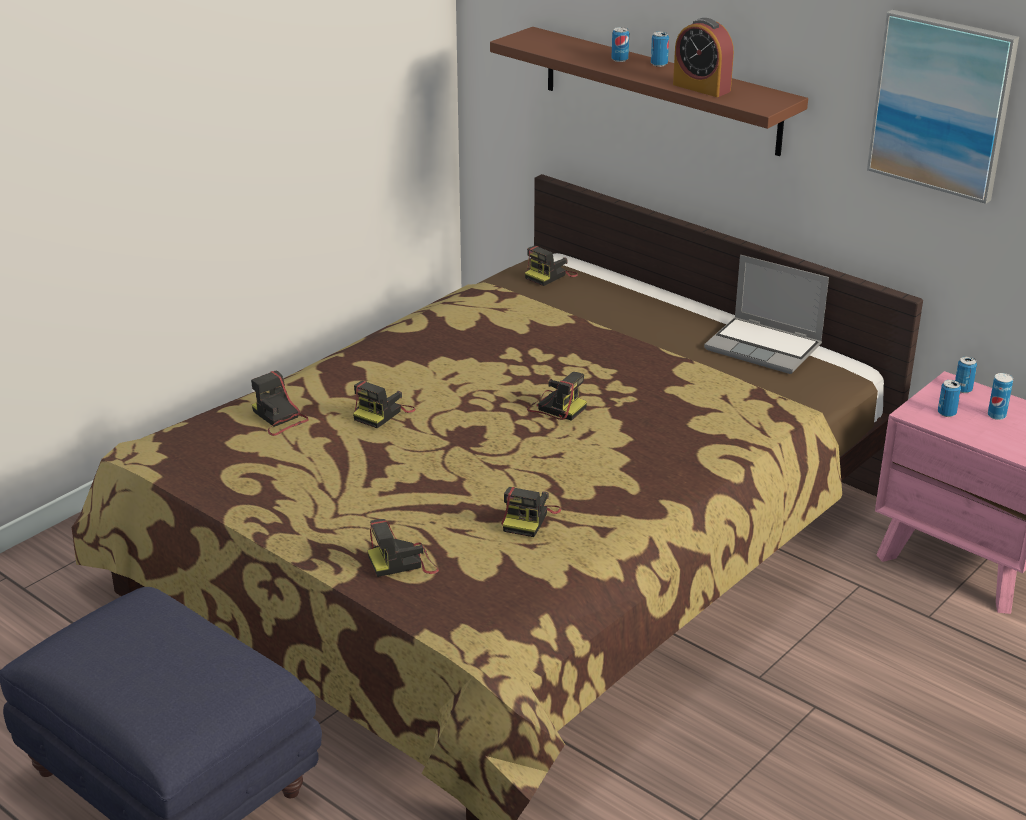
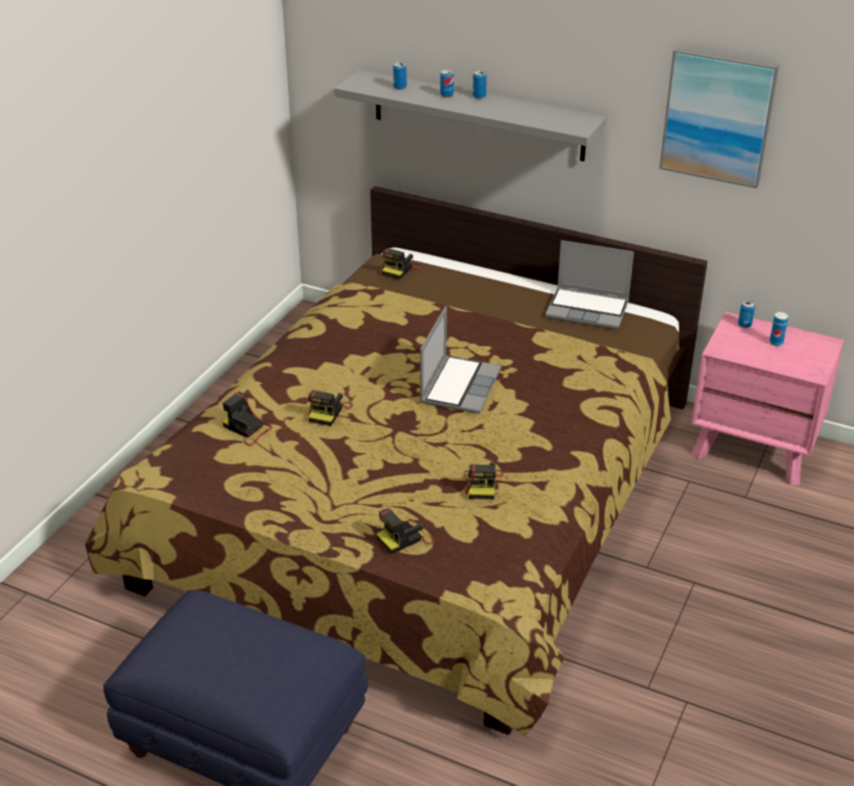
camera: 15 degrees left, 5 degrees up
(556, 407) = (459, 386): camera -> laptop
(660, 90) = (478, 115): brown shelf -> grey shelf
(701, 88) = (523, 115): alarm clock -> none
(946, 413) = (741, 346): can -> can (400, 87)

